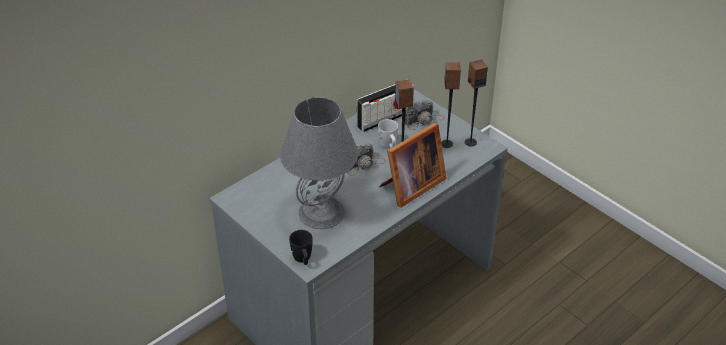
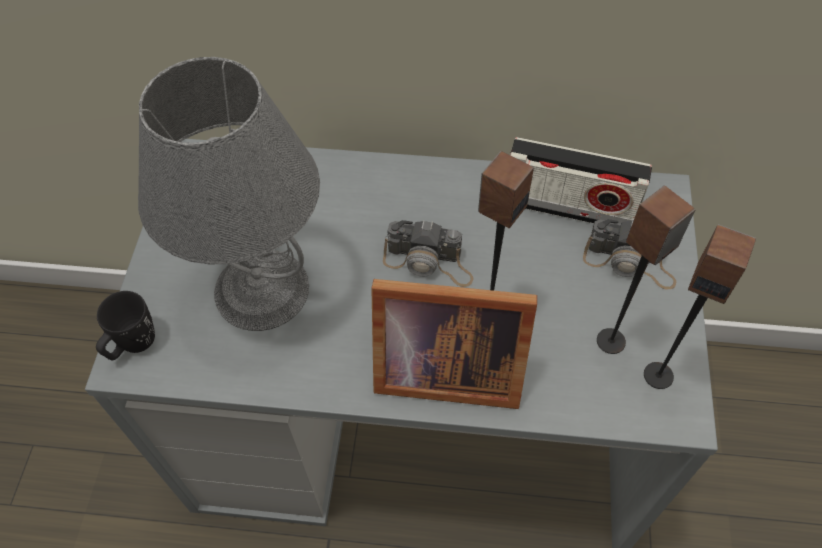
camera: 50 degrees right, 15 degrees up
(388, 146) = (510, 261): white mug -> none

